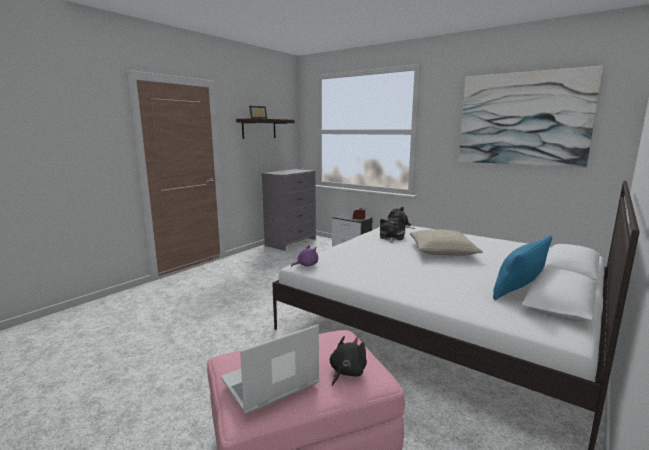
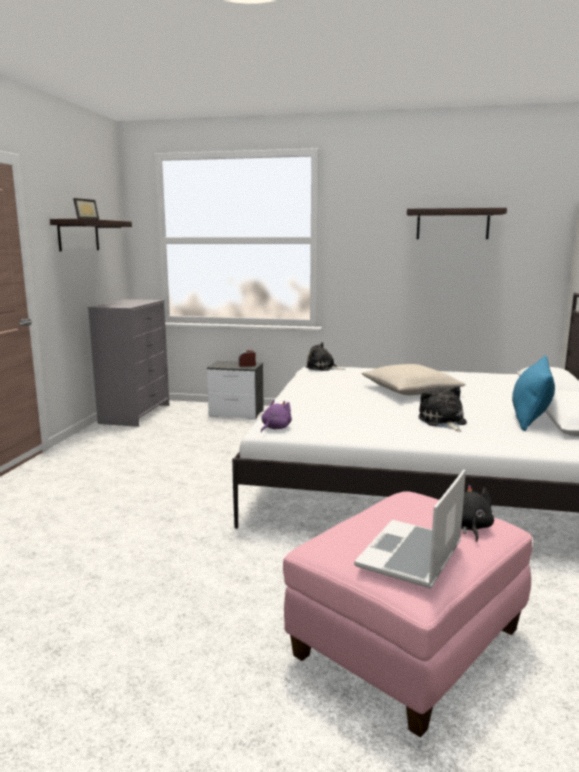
camera: 25 degrees left, 0 degrees up
(391, 237) = (333, 382): plush toy -> plush toy (443, 422)
(523, 119) = (452, 224): picture -> shelf

